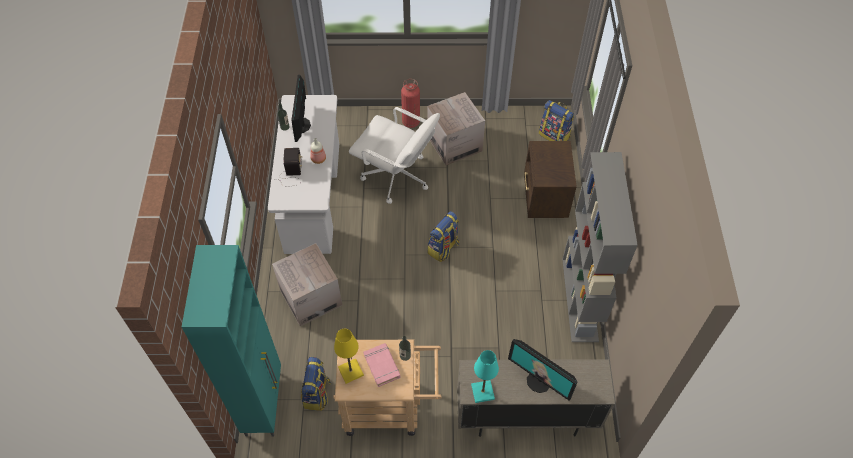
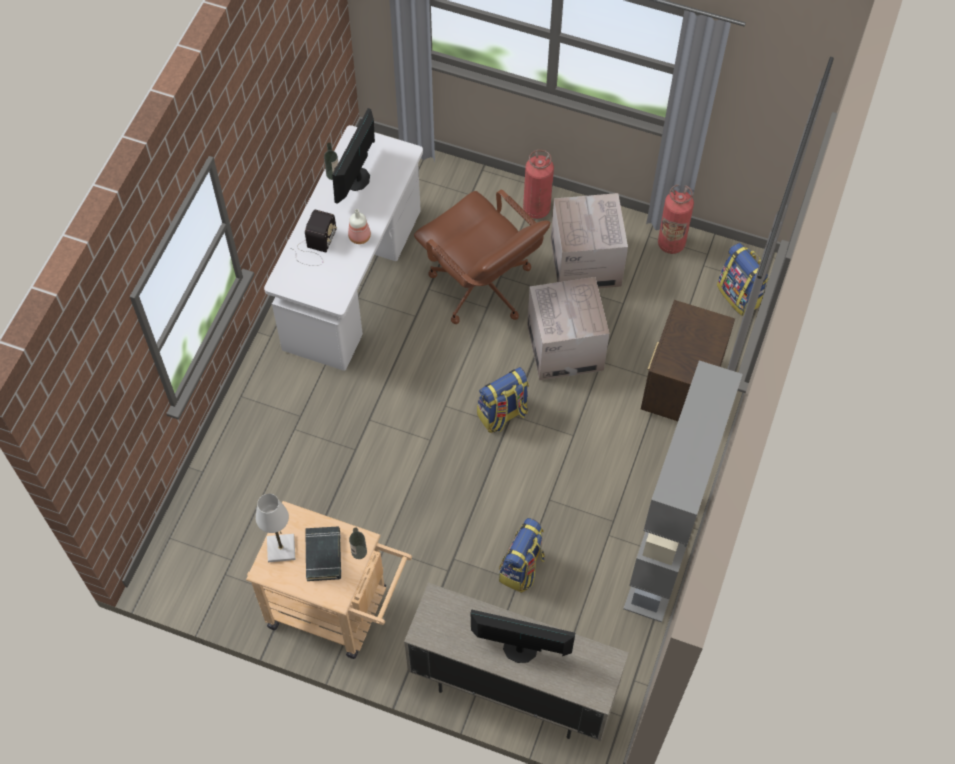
camera: 20 degrees right, 5 degrees up
(264, 402) = (179, 546): turquoise cabinet -> none
(311, 297) = (294, 424): cardboard box -> cardboard box (565, 347)
(317, 394) = (251, 559): backpack -> backpack (521, 568)
(351, 371) = (281, 548): yellow table lamp -> white table lamp
(382, 366) = (323, 555): pink book -> black book
(396, 177) = (481, 287): white office chair -> brown office chair
(482, 392) = (439, 636): turquoise table lamp -> none
(501, 118) = (671, 243): none -> fire extinguisher
(538, 381) = (520, 648): monitor -> monitor turned 135 degrees clockwise

